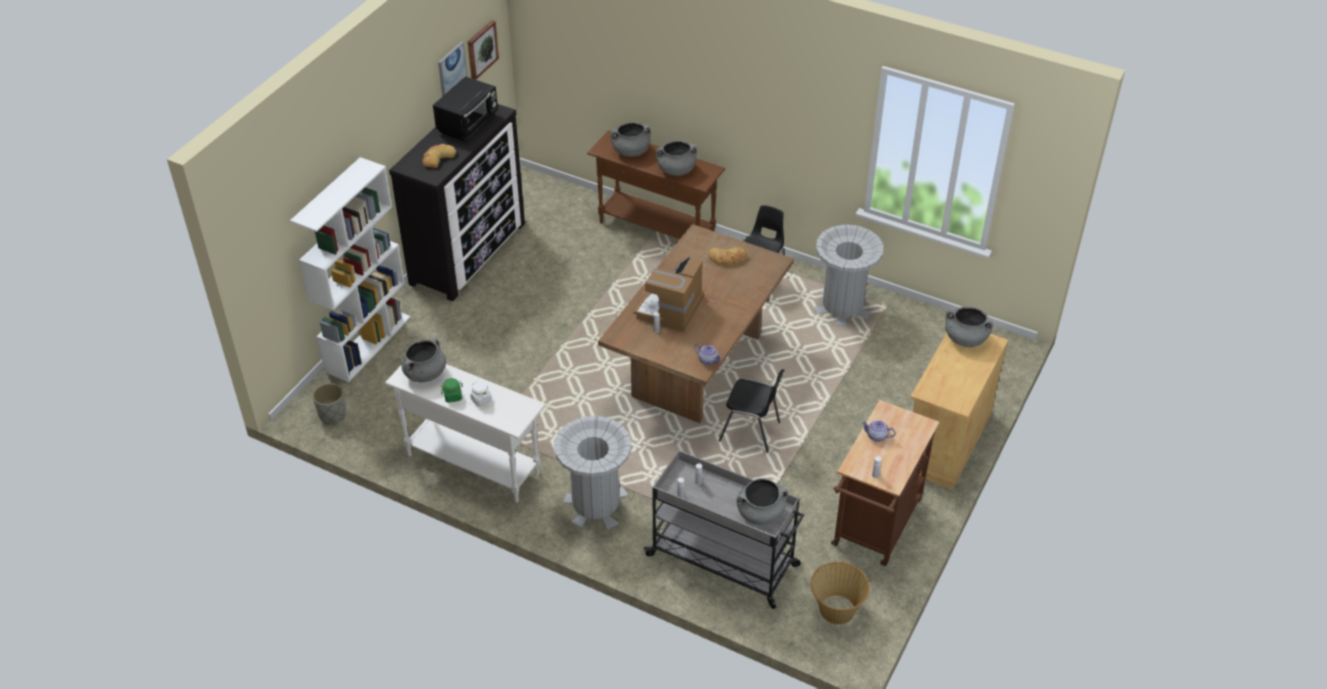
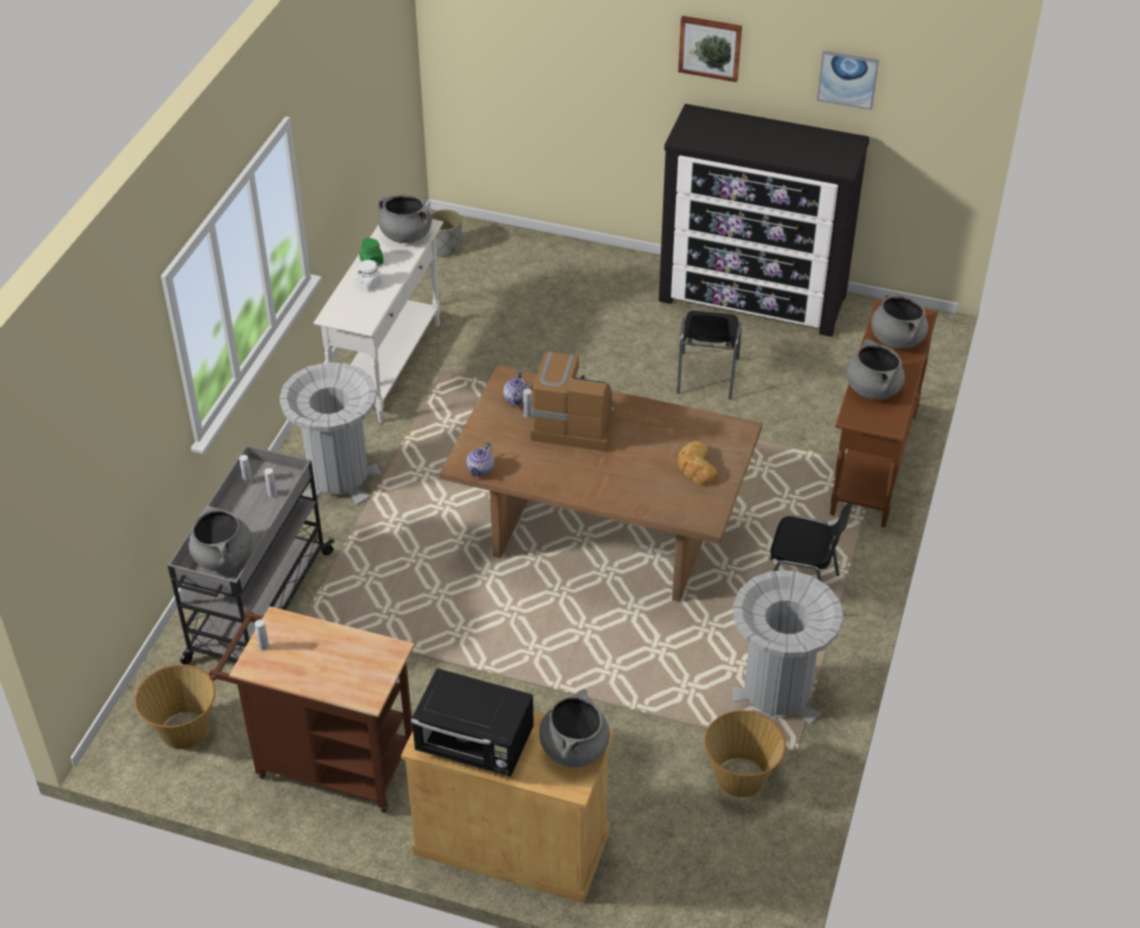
camera: 80 degrees right, 0 degrees up
(368, 343) = (565, 250): white bookcase -> none
(437, 158) = (721, 134): bread -> none
(468, 123) = (804, 145): black microwave -> black microwave (475, 745)
(481, 49) = (919, 101): picture -> picture (710, 47)
(751, 432) = (487, 611): black chair -> black chair (706, 377)
(877, 436) = (338, 644): teapot -> teapot (516, 399)
(903, 332) = (741, 776): none -> basket

